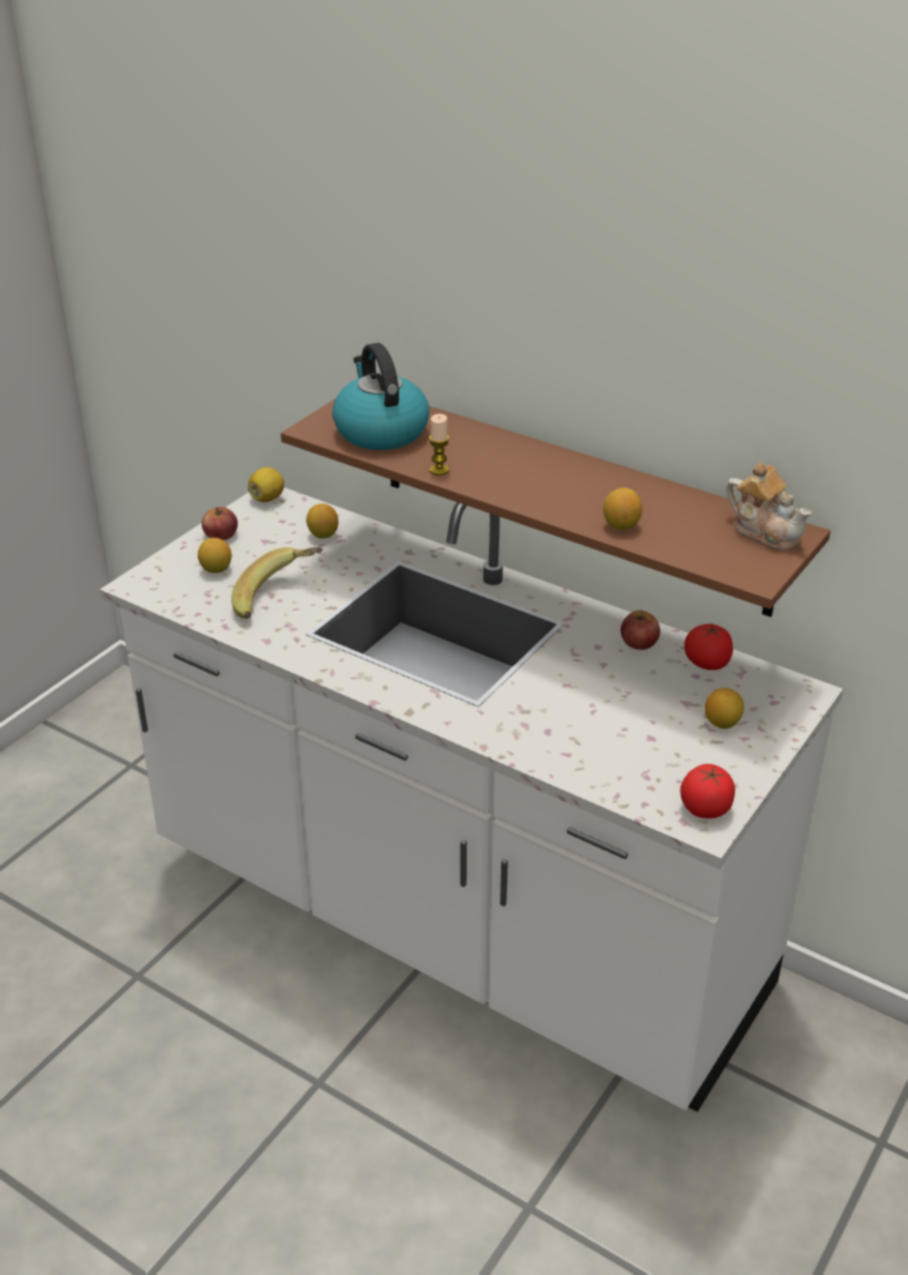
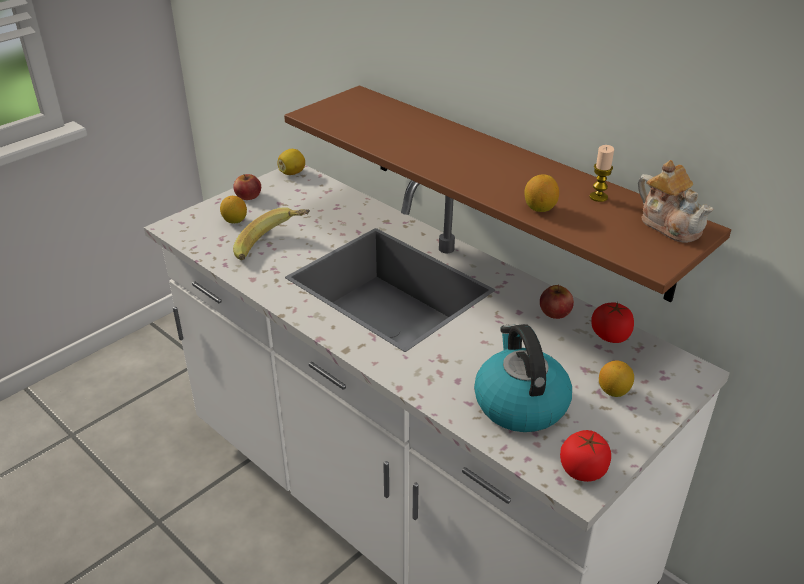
camera: 10 degrees right, 0 degrees up
(323, 535) = (324, 203): lemon -> none
(380, 431) = (362, 119): kettle -> kettle (519, 403)
(439, 470) = (398, 151): candle -> candle (598, 197)

